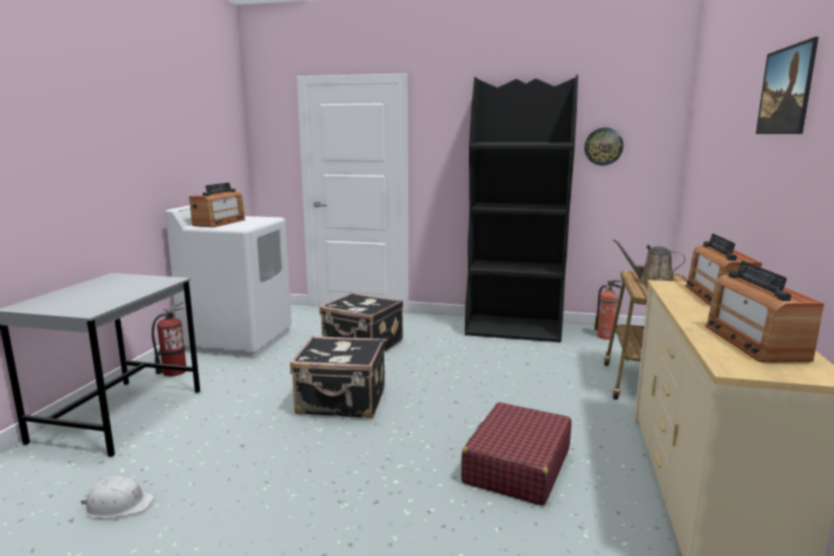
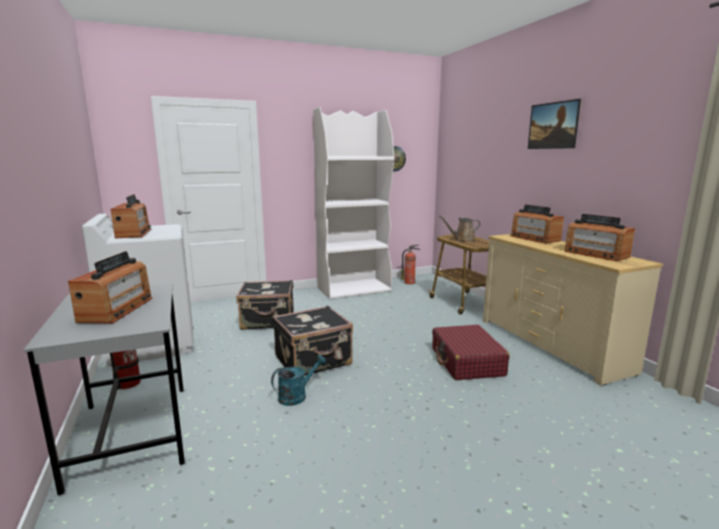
camera: 35 degrees left, 0 degrees up
(103, 293) = (117, 309): none -> radio
(118, 505) = (254, 491): white hard hat -> none
(274, 432) = (297, 396): none -> turquoise watering can
(514, 329) = (354, 289): black bookcase -> white bookcase

